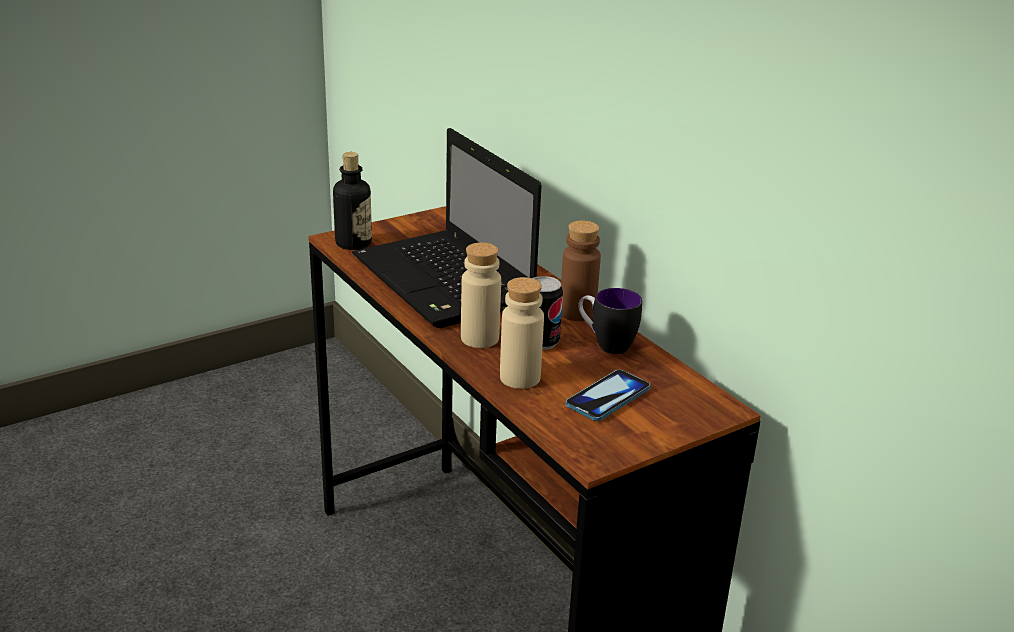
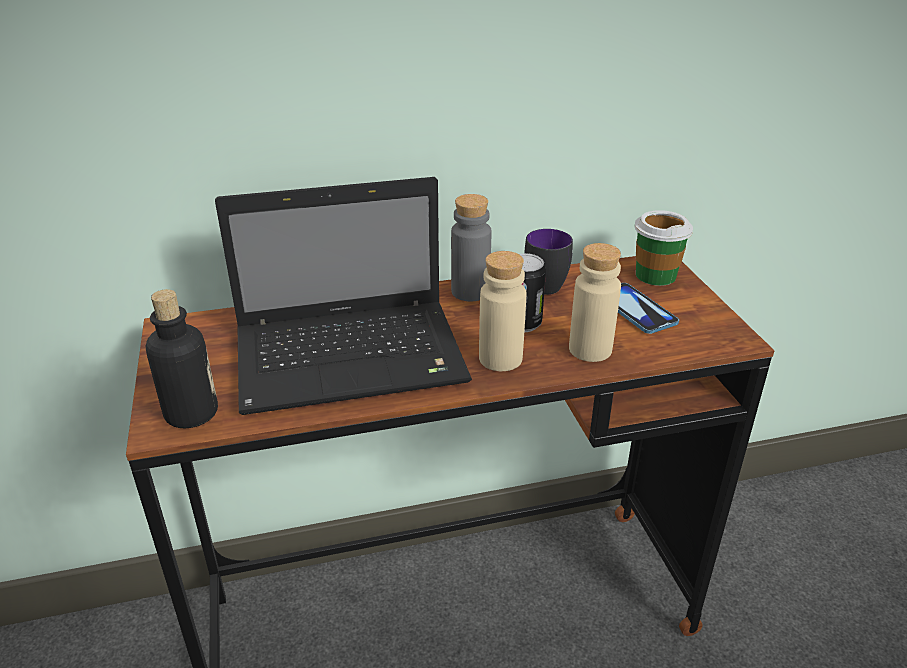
camera: 70 degrees left, 5 degrees up
(577, 312) = (470, 292): brown bottle -> grey bottle
(690, 405) = (655, 275): none -> cup

